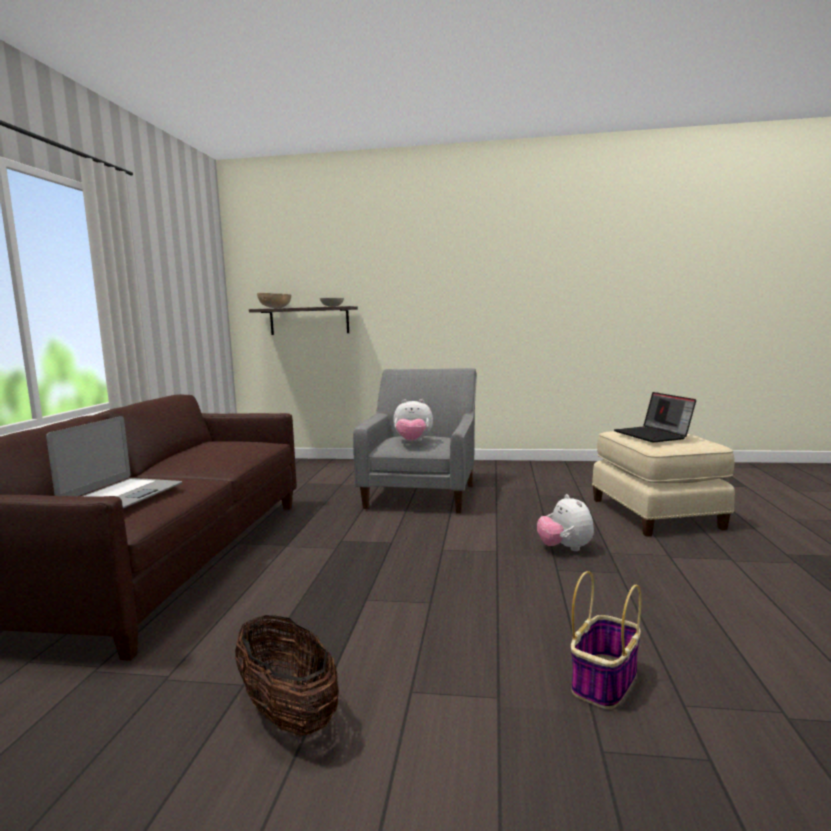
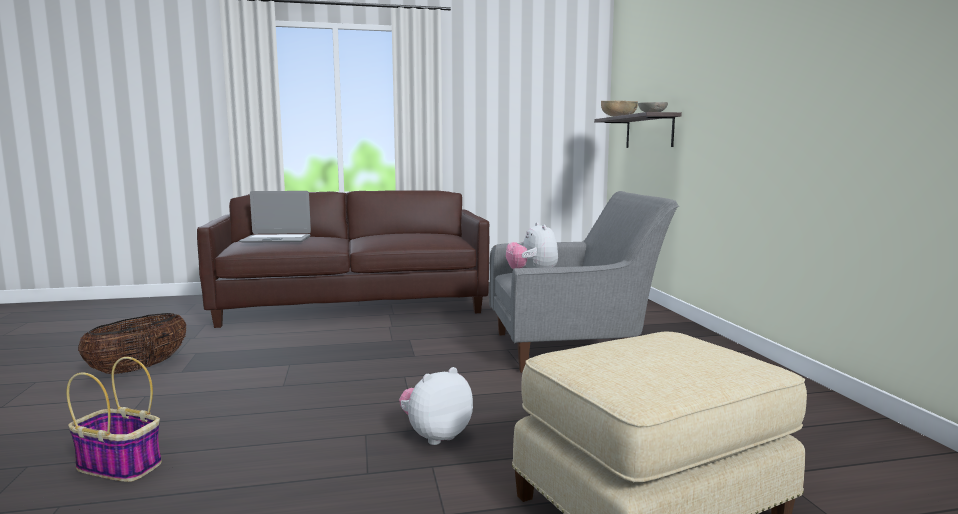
camera: 70 degrees right, 0 degrees up
(653, 435) = (641, 349): laptop -> none

